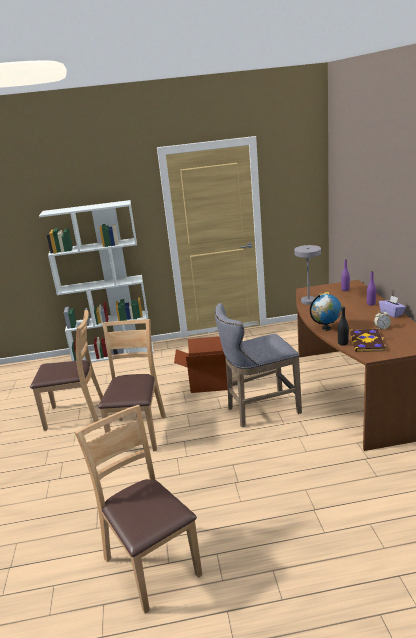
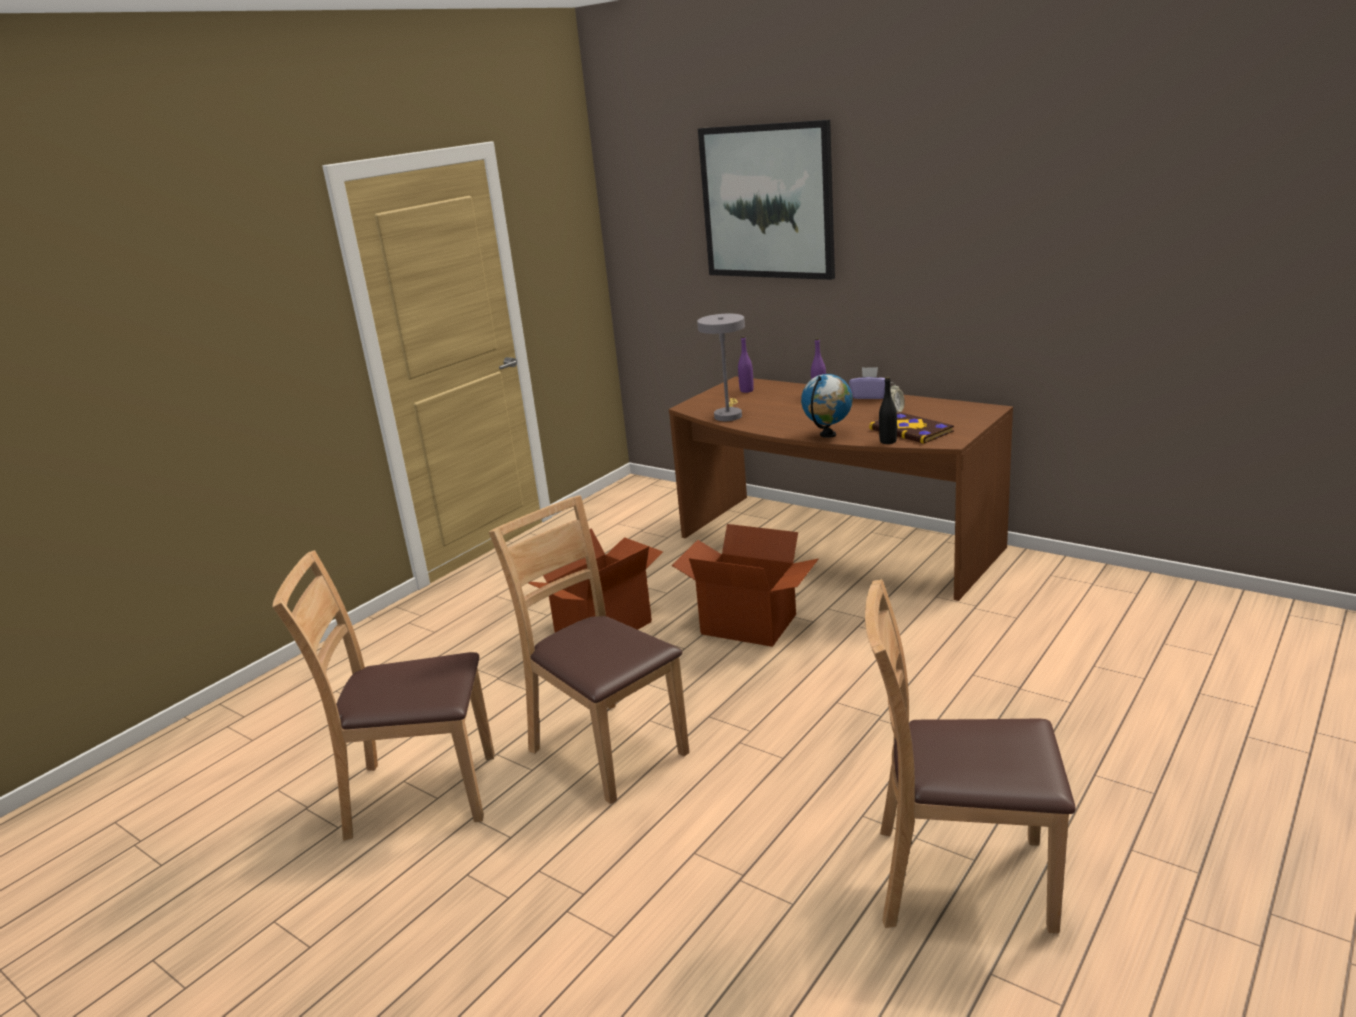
camera: 45 degrees left, 0 degrees up
(76, 415) = (420, 794): brown chair -> brown chair turned 135 degrees counterclockwise
(114, 353) = (309, 670): white bookcase -> none
(259, 410) = (749, 623): grey stool -> cardboard box
(375, 184) = (767, 202): none -> picture

